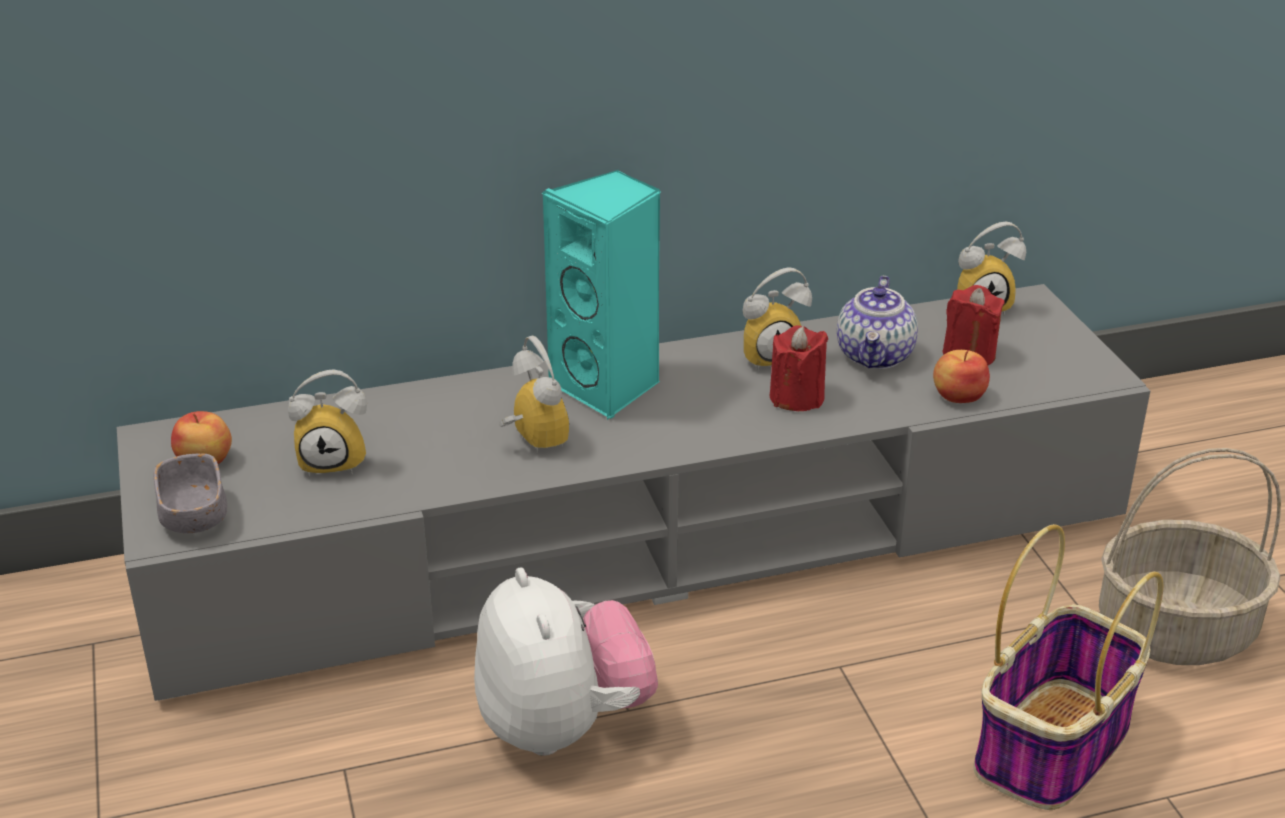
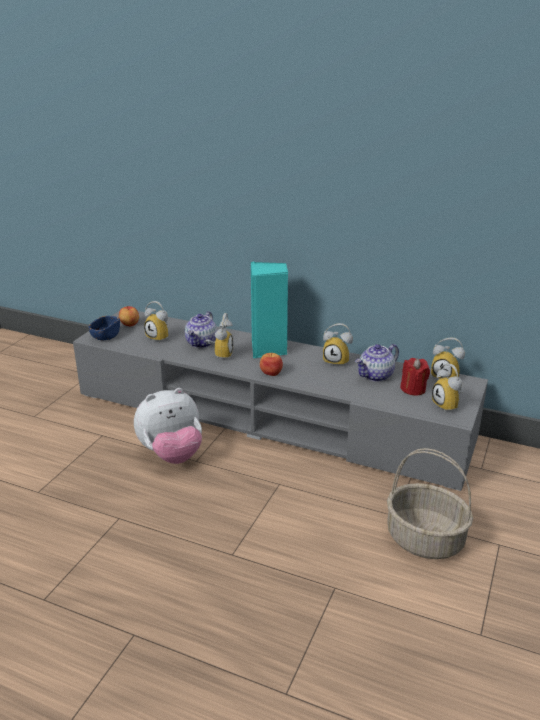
camera: 40 degrees right, 5 degrees down
(194, 516) = (105, 336): grey bowl -> blue bowl
(450, 433) = (202, 343): none -> teapot
(563, 725) = (172, 455): plush toy -> plush toy turned 45 degrees clockwise
(796, 397) = (325, 376): red candle -> none
(958, 396) = (386, 400): apple -> apple (271, 372)
(1052, 748) = (315, 548): basket -> none
(1062, 361) = (449, 406): none -> alarm clock

